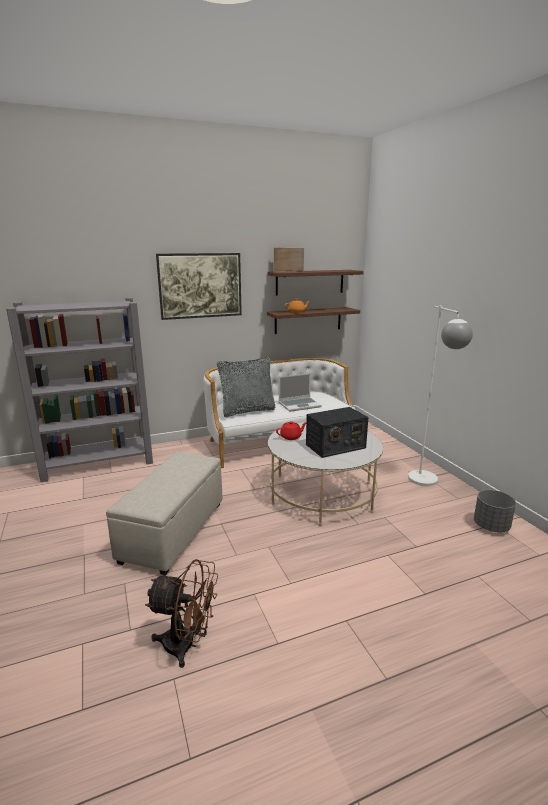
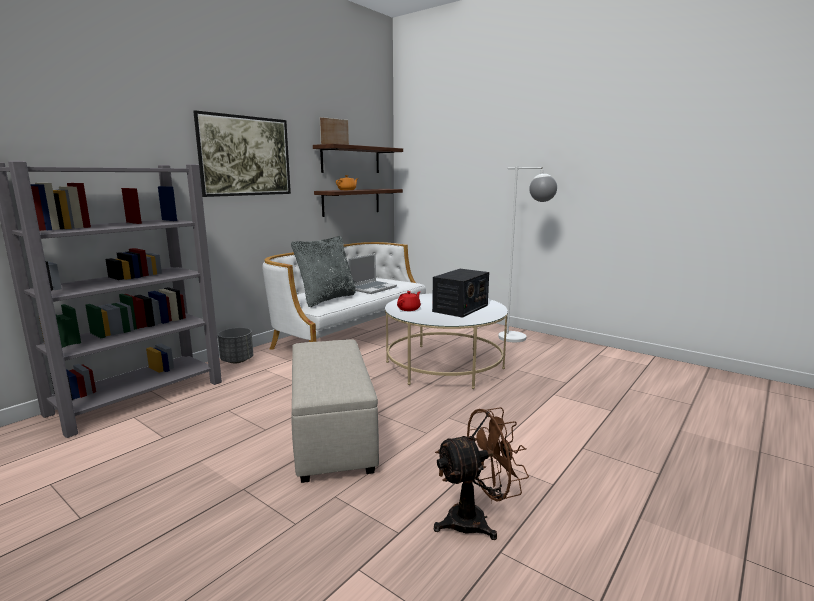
camera: 30 degrees left, 5 degrees down
(491, 526) = (597, 356): grey planter -> grey planter (237, 360)

